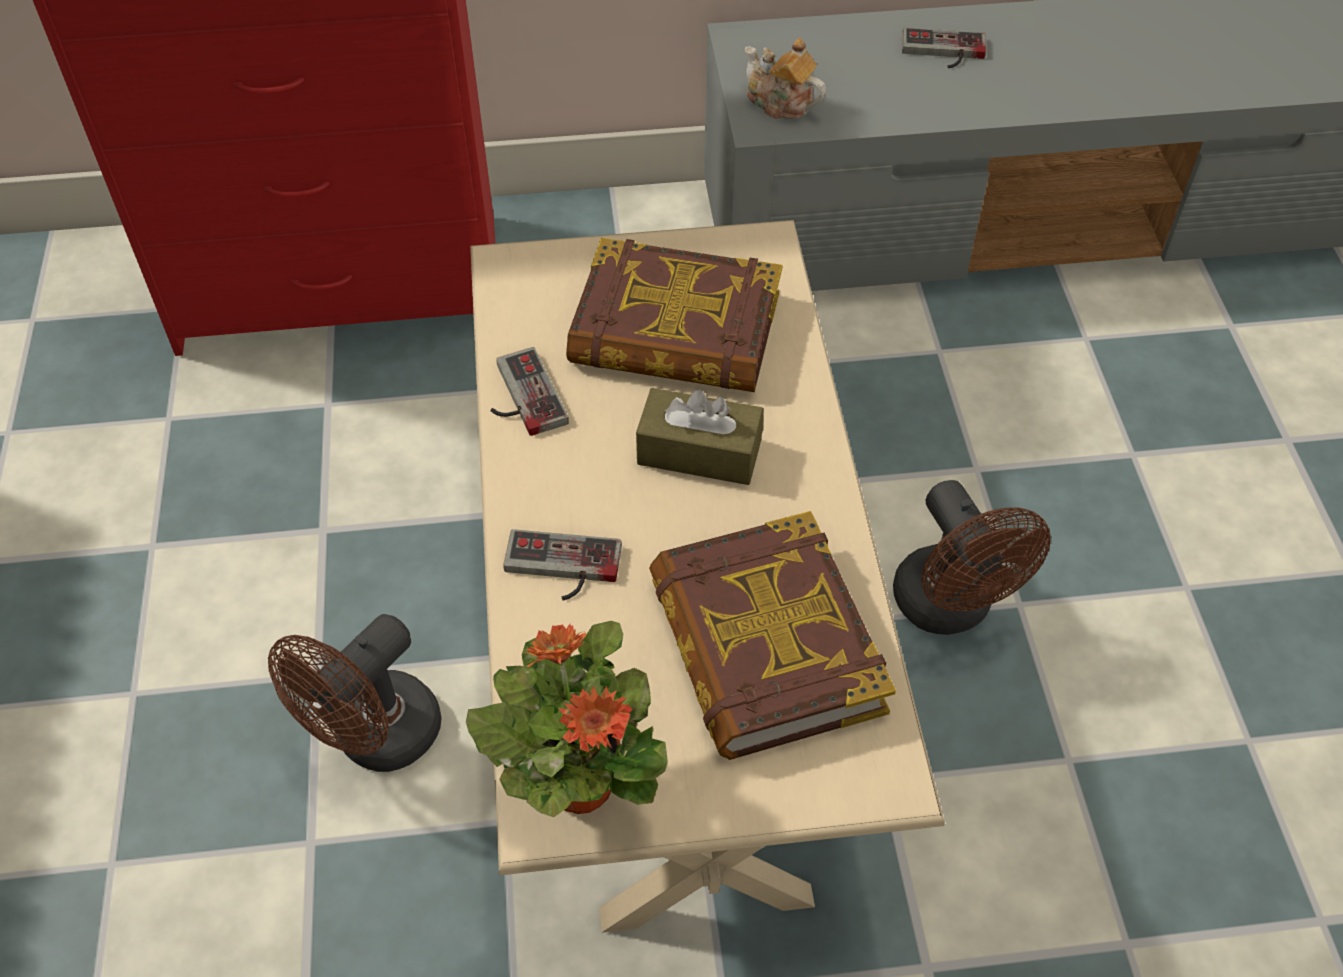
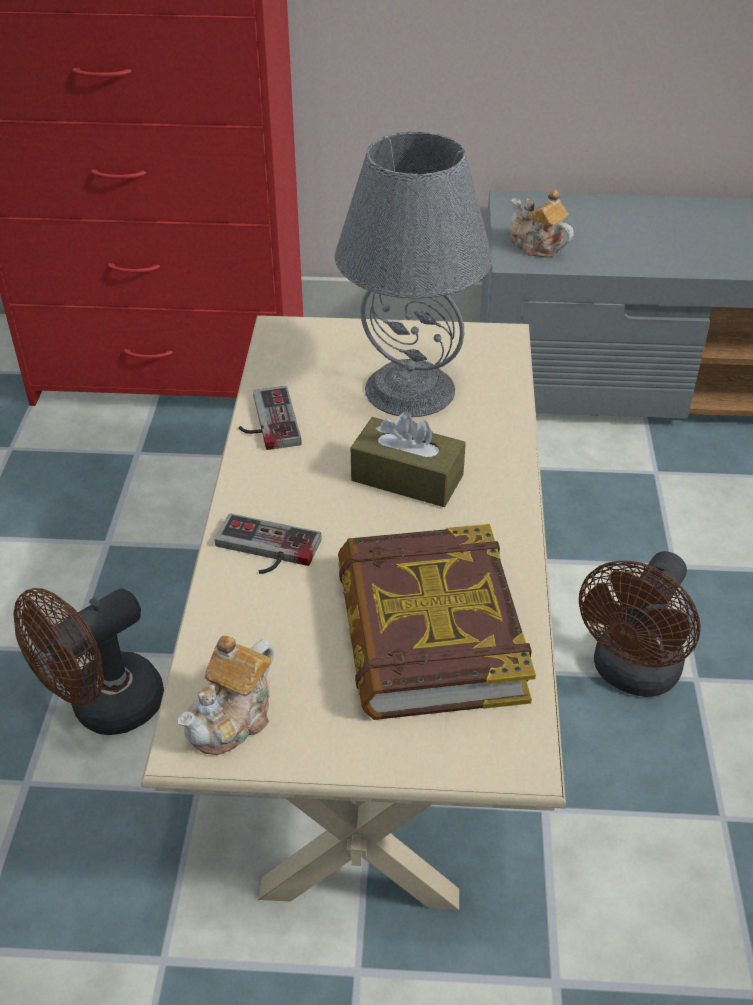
camera: 10 degrees right, 10 degrees down
(579, 782) = (233, 718): potted plant -> teapot
(675, 331) = (409, 389): book -> grey table lamp
(943, 52) = (680, 225): game controller -> none
(950, 609) = (631, 674): brown fan -> brown fan turned 45 degrees clockwise

